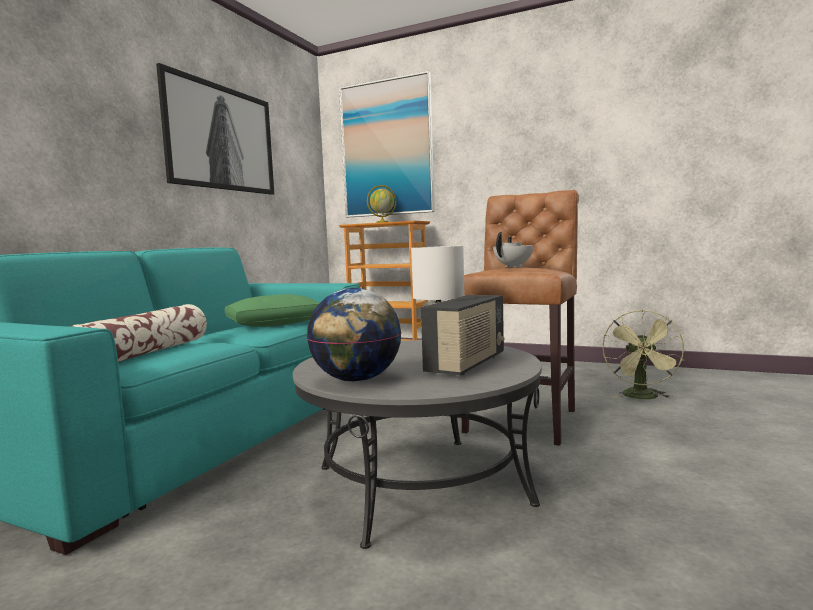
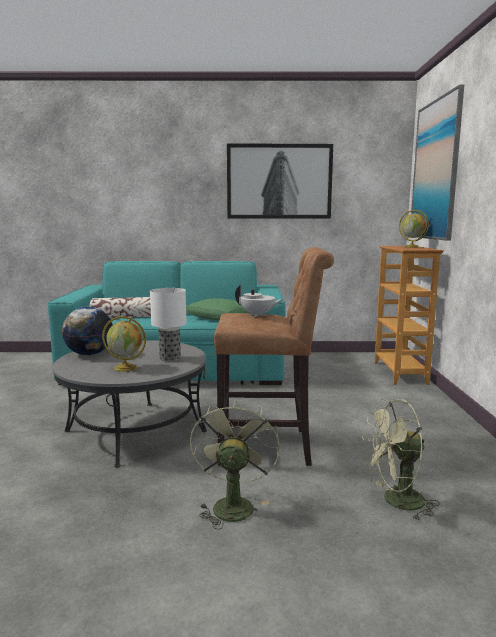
camera: 65 degrees right, 5 degrees up
(467, 364) = (126, 368): radio -> globe
(646, 449) = (232, 504): none -> green fan

